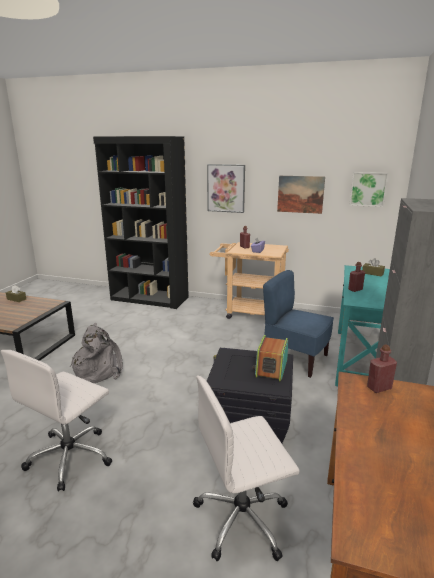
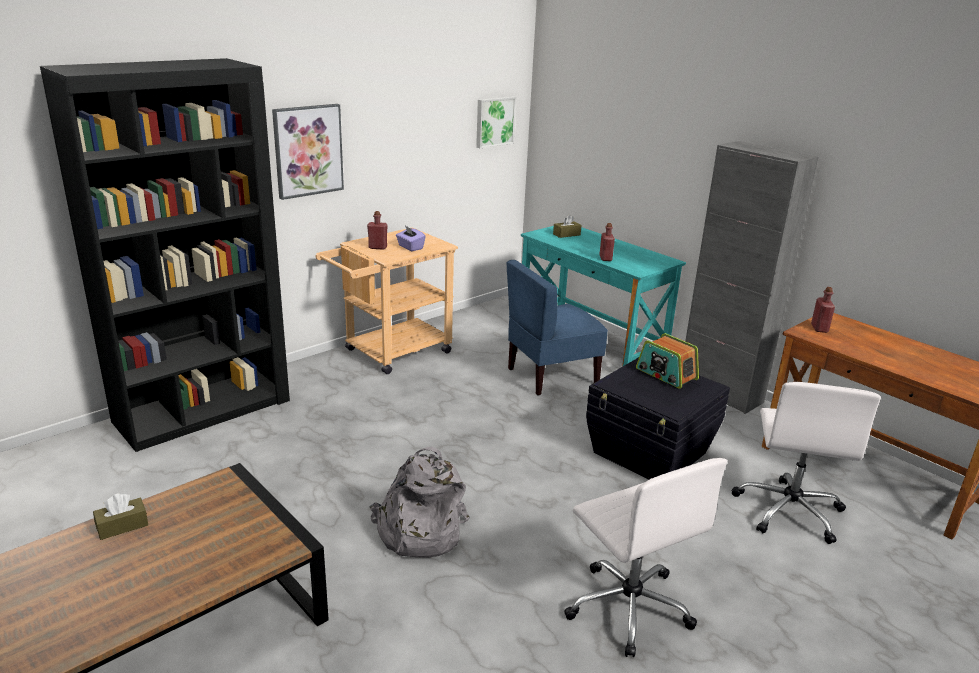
camera: 60 degrees left, 5 degrees up
(300, 194) = (419, 142): picture -> none

